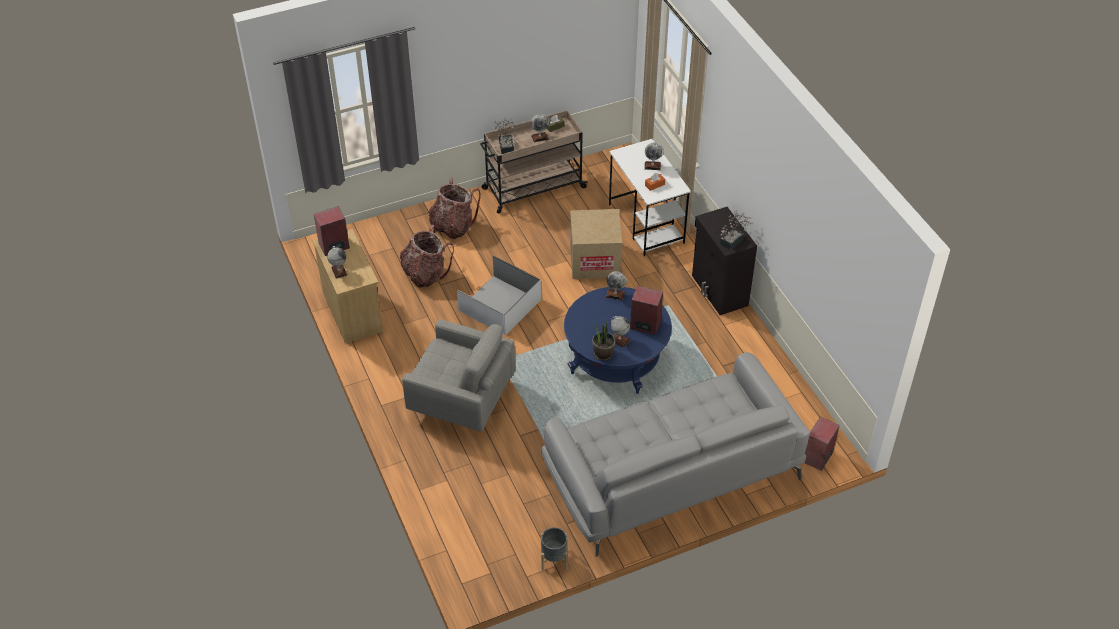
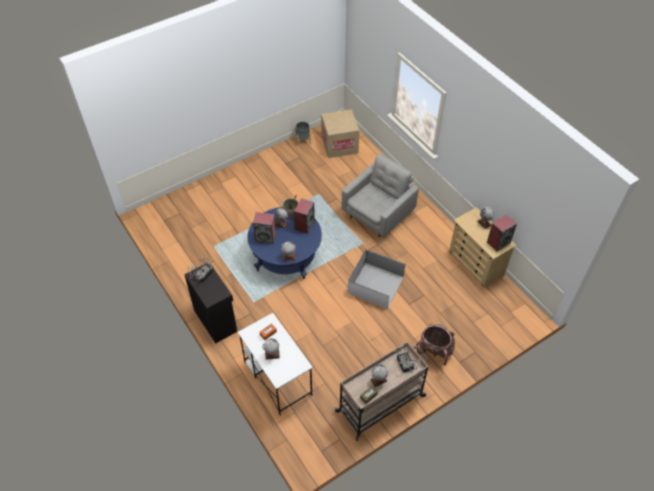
camera: 170 degrees right, 5 degrees up
(425, 274) = (438, 302): backpack -> none
(462, 400) = (378, 214): grey armchair -> grey armchair turned 120 degrees clockwise
(595, 261) = (314, 333): cardboard box -> cardboard box (339, 145)
(670, 472) = (244, 190): grey sofa -> none
(818, 457) = (155, 209): speaker -> speaker (304, 225)

